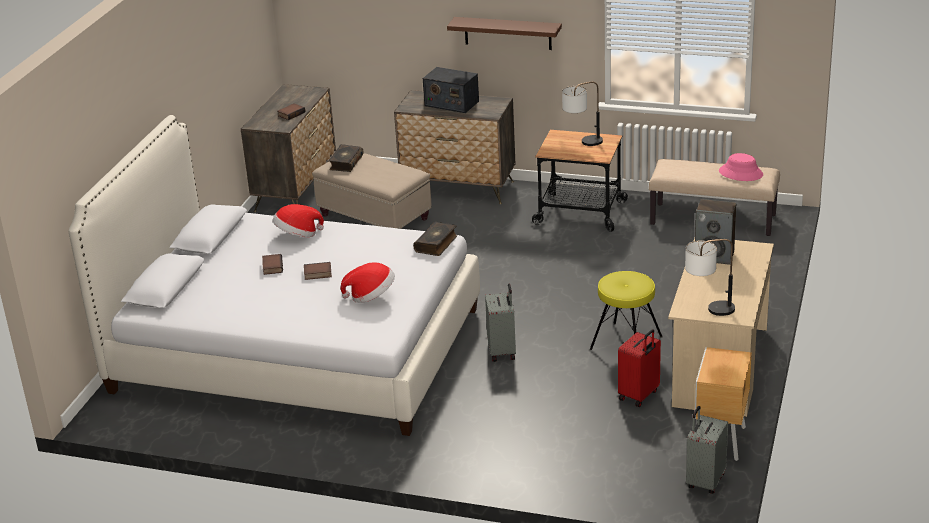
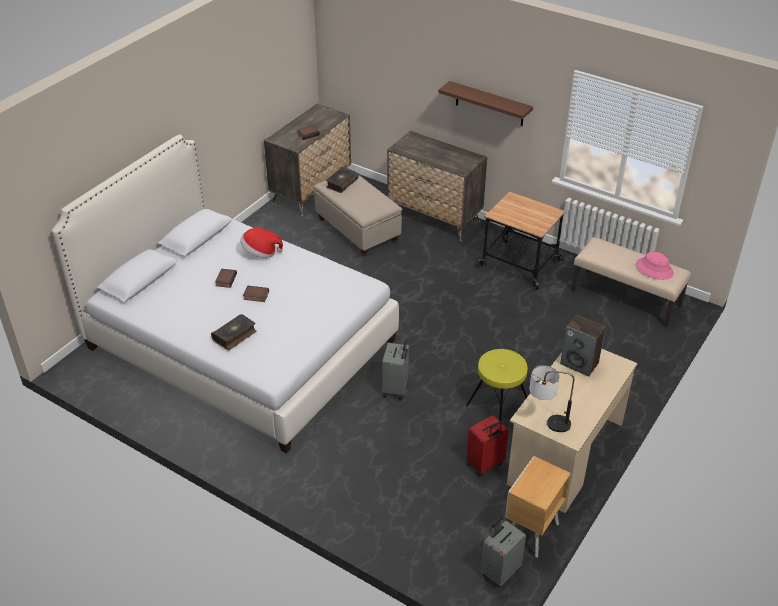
camera: 15 degrees right, 10 degrees up
(371, 296) = (284, 330): hat -> none
(436, 244) = (361, 289): book -> book (235, 336)
(451, 103) = (435, 151): radio -> none
(582, 143) = (528, 212): table lamp -> none

